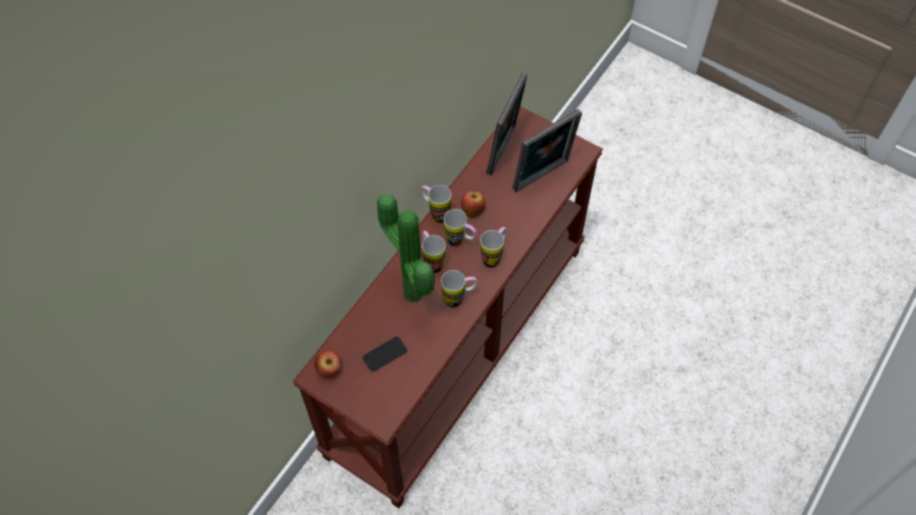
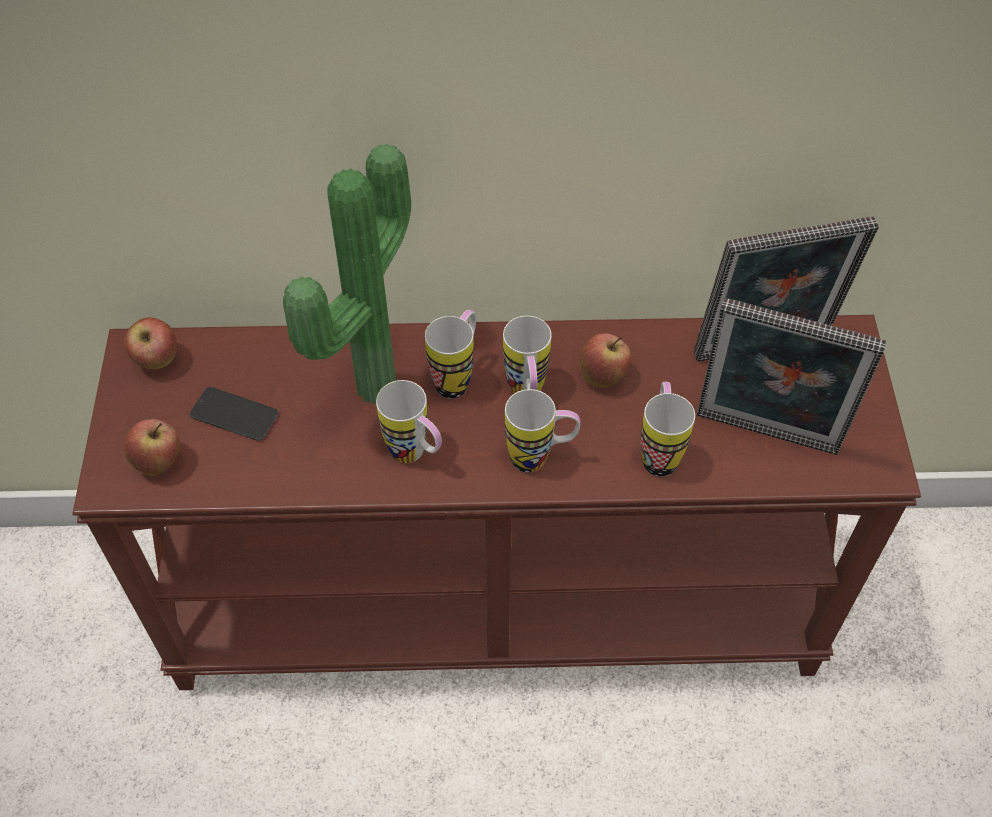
camera: 55 degrees right, 5 degrees down
(387, 396) = (159, 462): none -> apple
(435, 213) = (553, 329): mug -> mug (659, 451)

